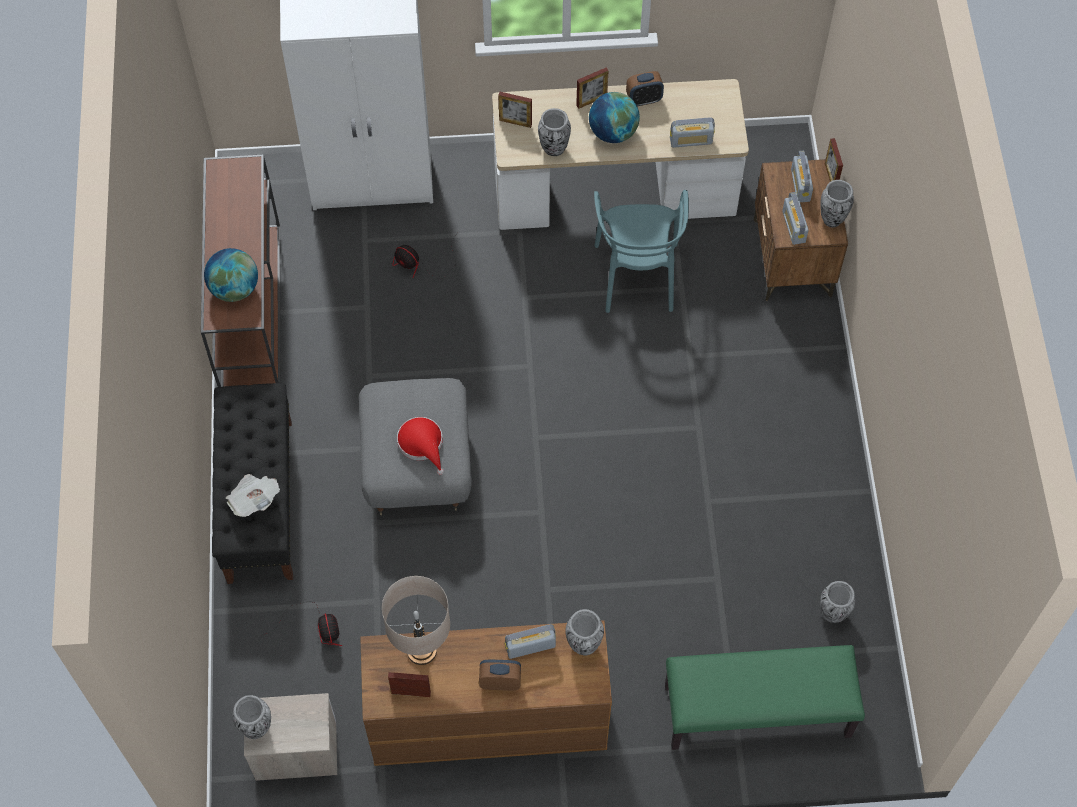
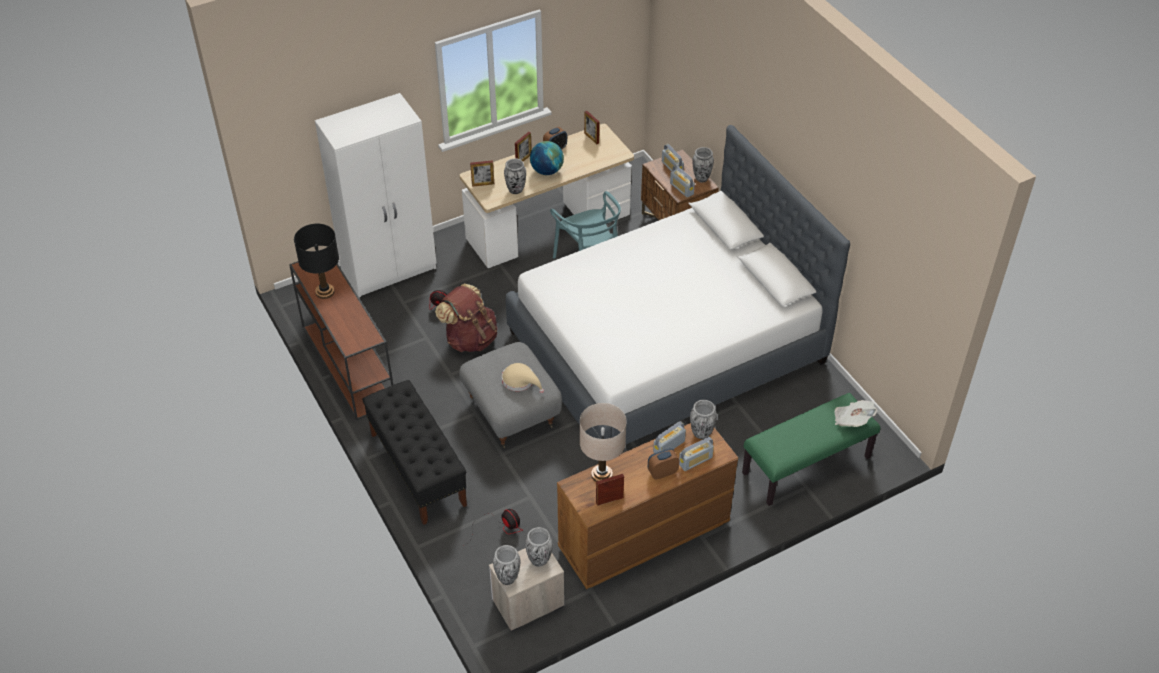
camera: 25 degrees left, 15 degrees down
(226, 220) = (325, 292): none -> black table lamp
(235, 288) = (353, 326): globe -> none
(254, 500) = (428, 449): newspaper -> newspaper (852, 420)
(422, 331) = (470, 338): none -> brown backpack
(422, 444) = (520, 381): red hat -> beige hat
(671, 449) = (666, 347): none -> white bed
(691, 140) = (596, 161): radio -> radio (695, 461)
(830, 176) = (687, 158): picture frame -> picture frame (591, 138)
(832, 613) = (817, 397): vase -> vase (539, 560)

